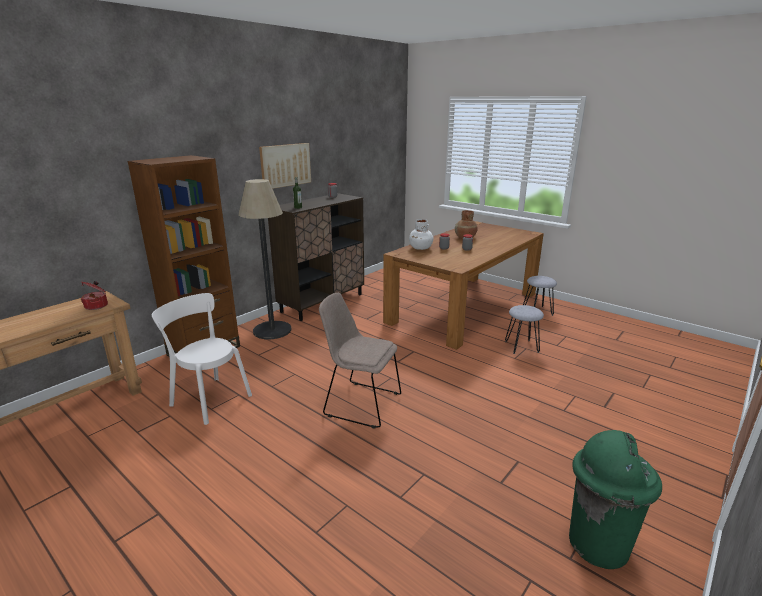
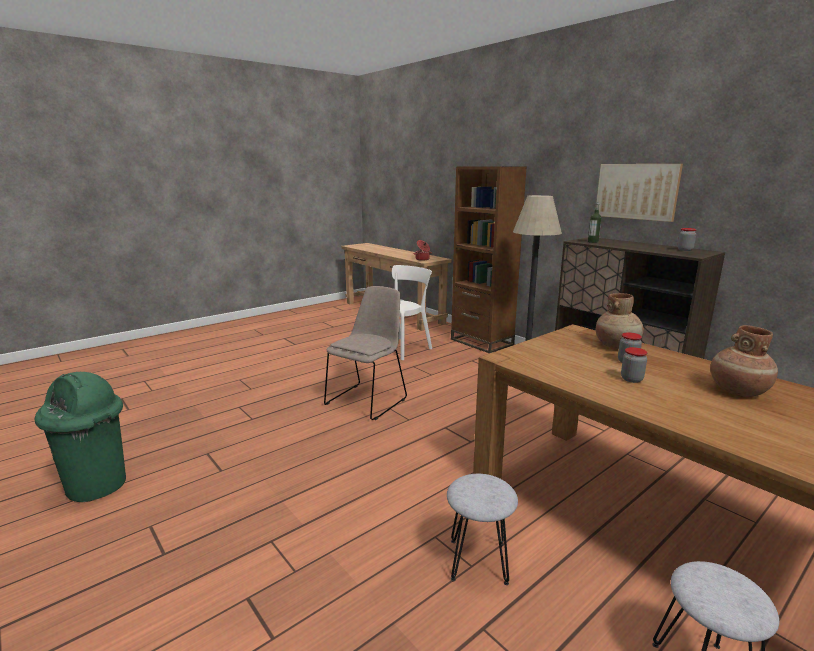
camera: 100 degrees right, 5 degrees down
(420, 248) = (617, 346): white vase -> brown vase

